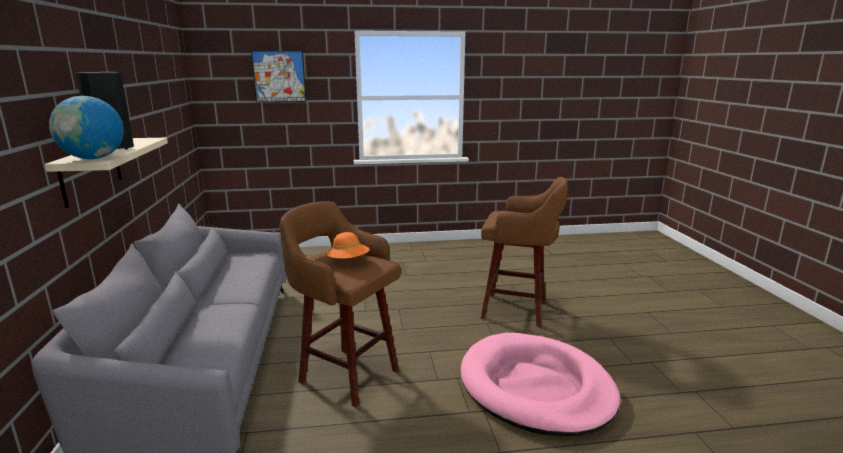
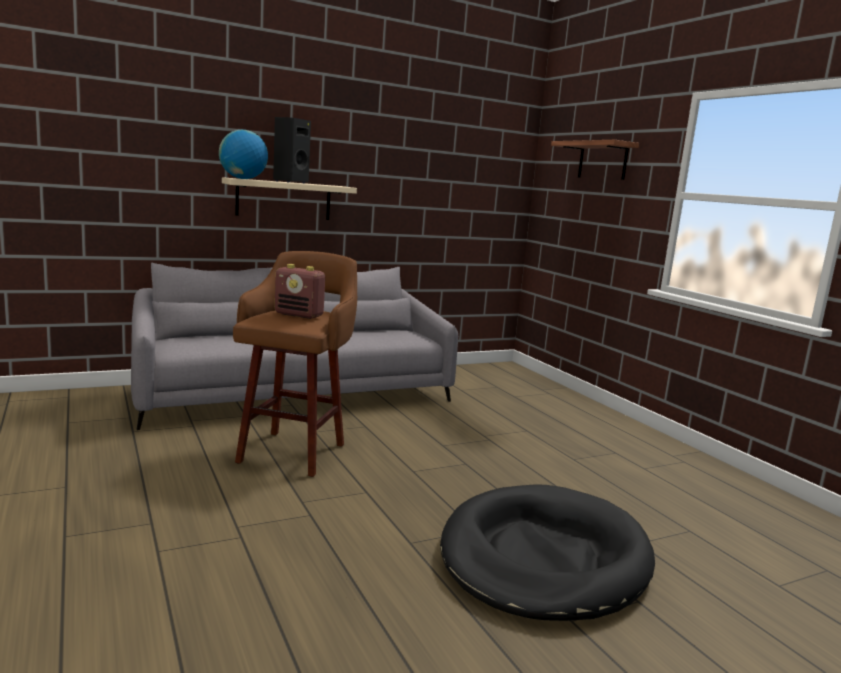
camera: 70 degrees right, 5 degrees down
(279, 76) = (602, 161): picture -> shelf
(348, 261) = (299, 315): orange hat -> radio
(517, 311) = (544, 558): brown stool -> black dog bed
(536, 388) = (304, 578): pink dog bed -> none

